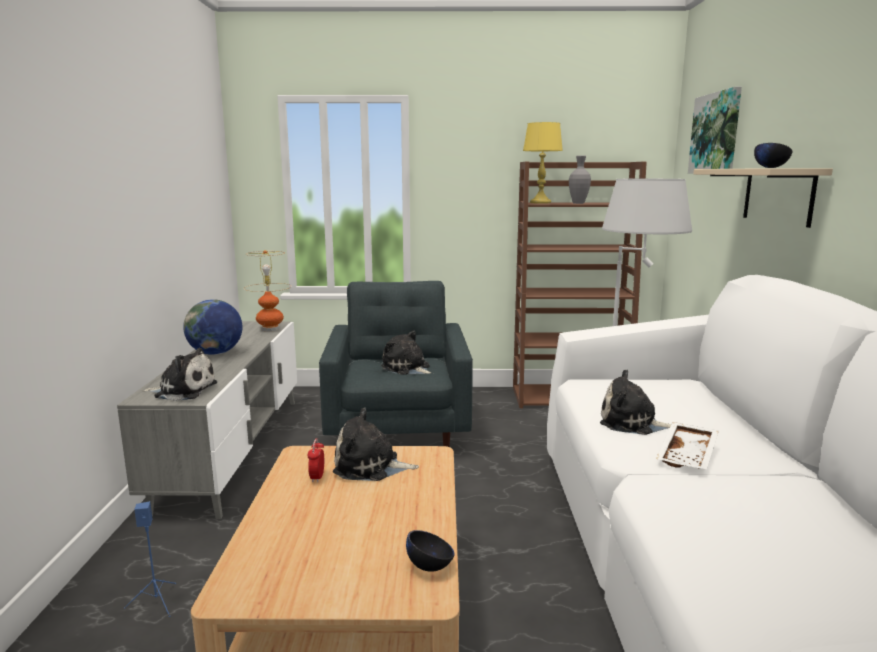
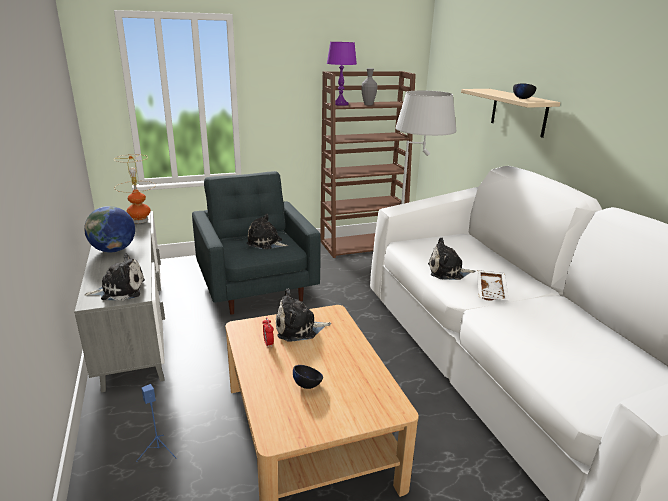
camera: 20 degrees left, 10 degrees up
(430, 566) = (384, 390): black bowl -> black bowl (307, 385)
(540, 203) = (340, 104): yellow table lamp -> purple table lamp
(716, 133) = (467, 58): picture -> none

